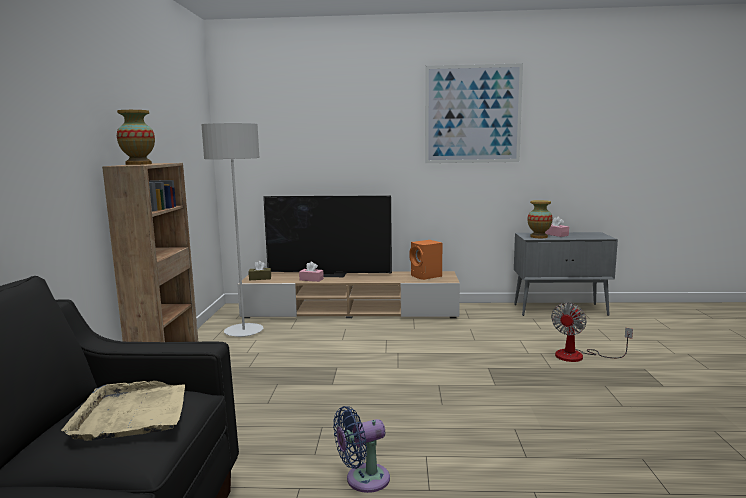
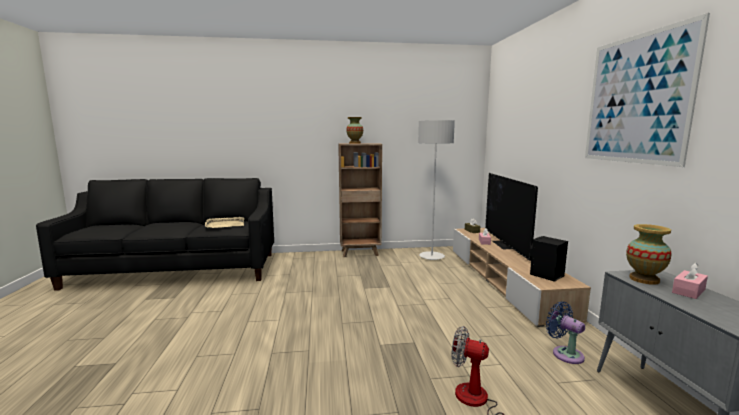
camera: 80 degrees right, 0 degrees up
(363, 480) = (261, 305): blue fan -> blue fan (564, 353)
(426, 276) = (546, 275): orange speaker -> black speaker

